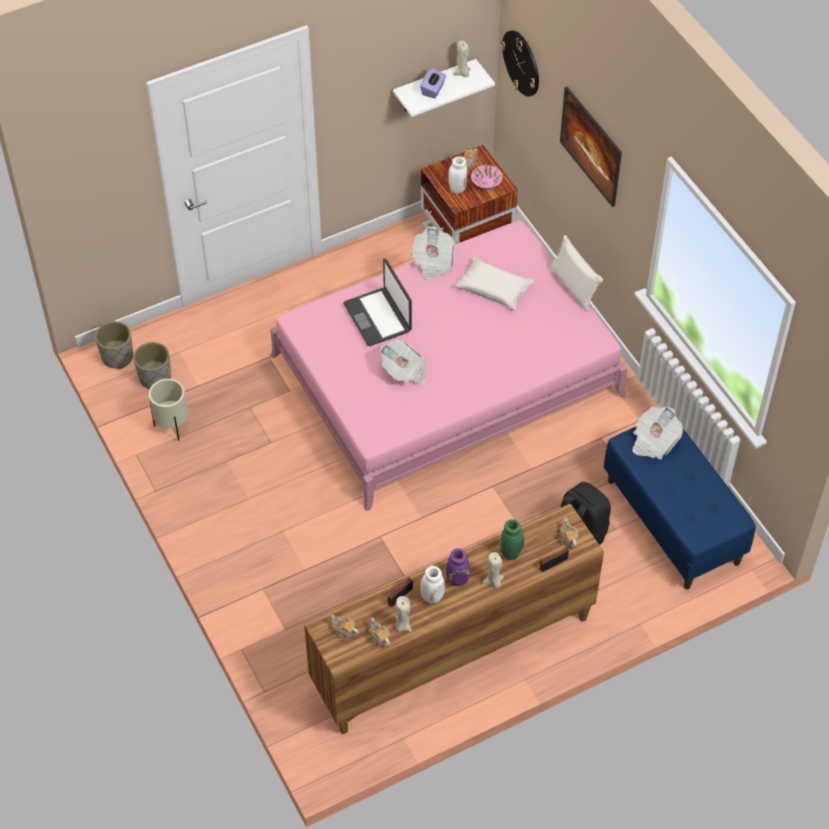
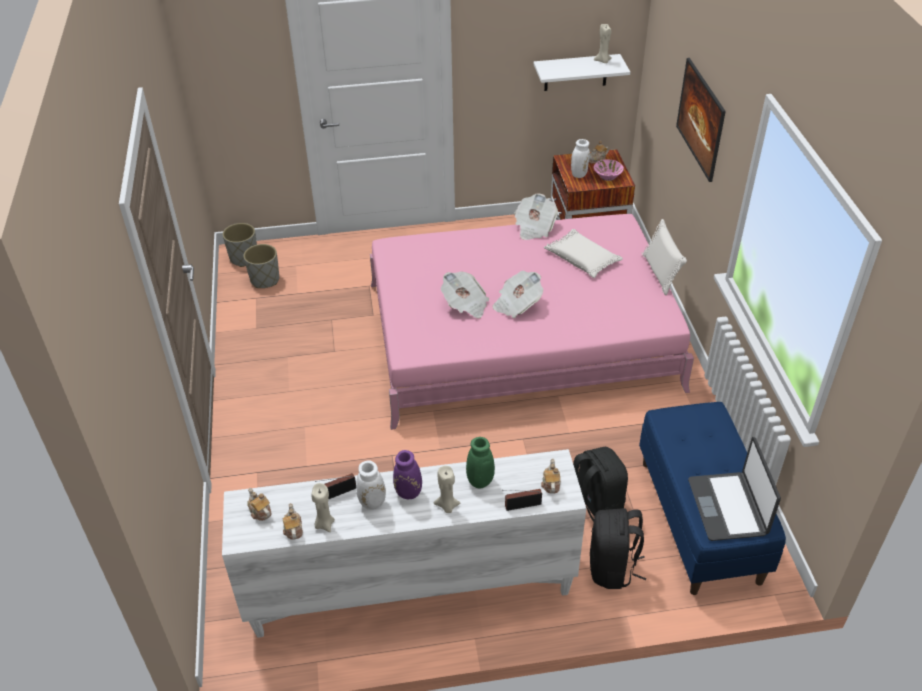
camera: 20 degrees right, 10 degrees down
(173, 427) = (257, 319): beige planter -> none
(378, 317) = (462, 257): laptop -> laptop (728, 507)
(433, 90) = (570, 67): purple tissue box -> none
(454, 653) = (411, 588): brown dresser -> white dresser
(521, 63) = (658, 53): wall clock -> none
(614, 585) = (612, 568): none -> black backpack
(654, 441) = (695, 424): newspaper -> newspaper (517, 304)

